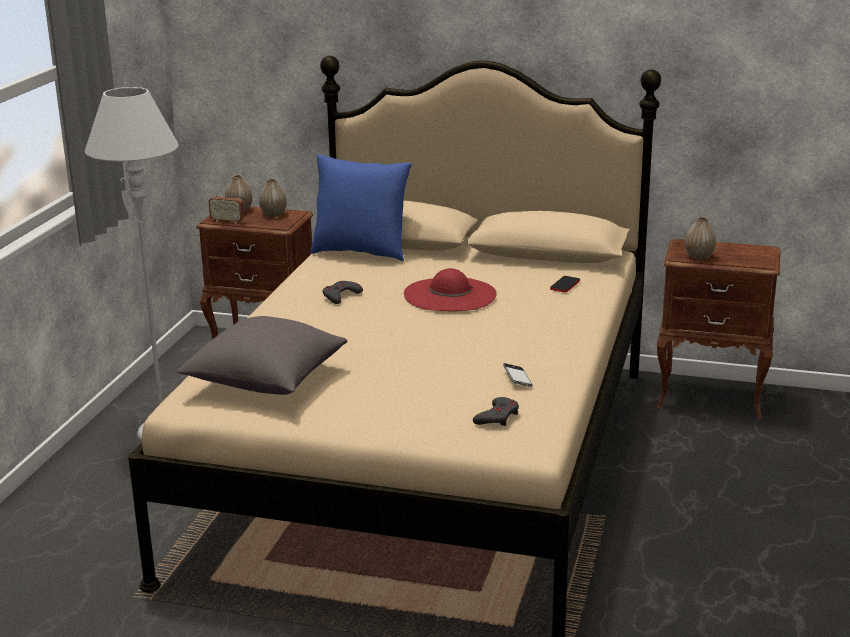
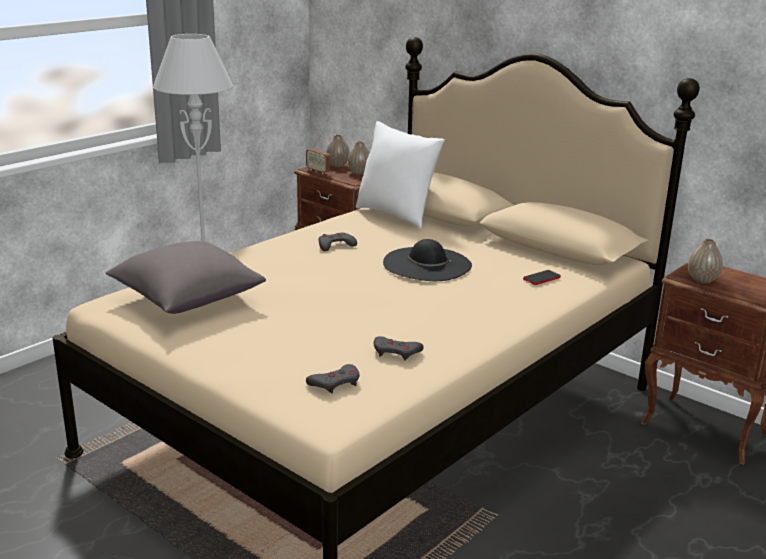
camera: 25 degrees right, 0 degrees up
(361, 252) = (396, 215): blue pillow -> white pillow
(450, 294) = (427, 264): red hat -> black hat
(517, 378) = (396, 352): phone -> grey game controller

